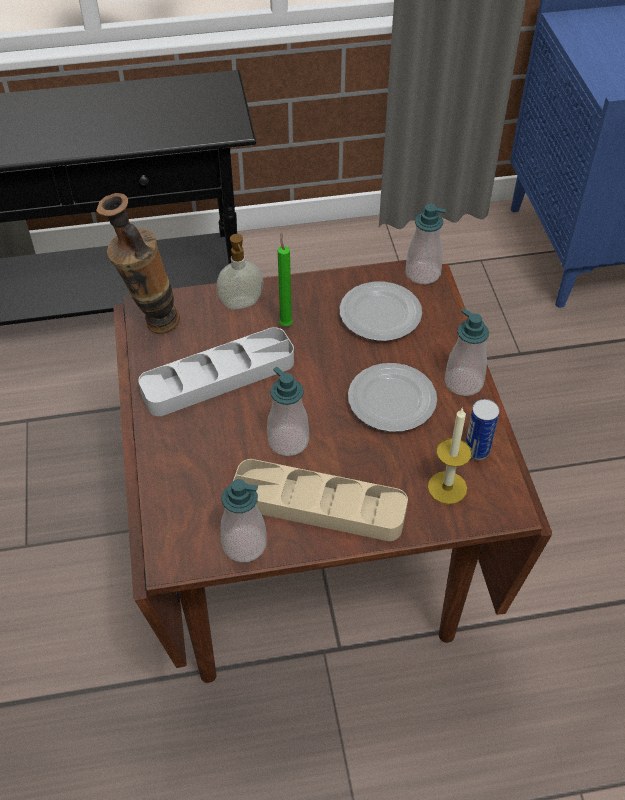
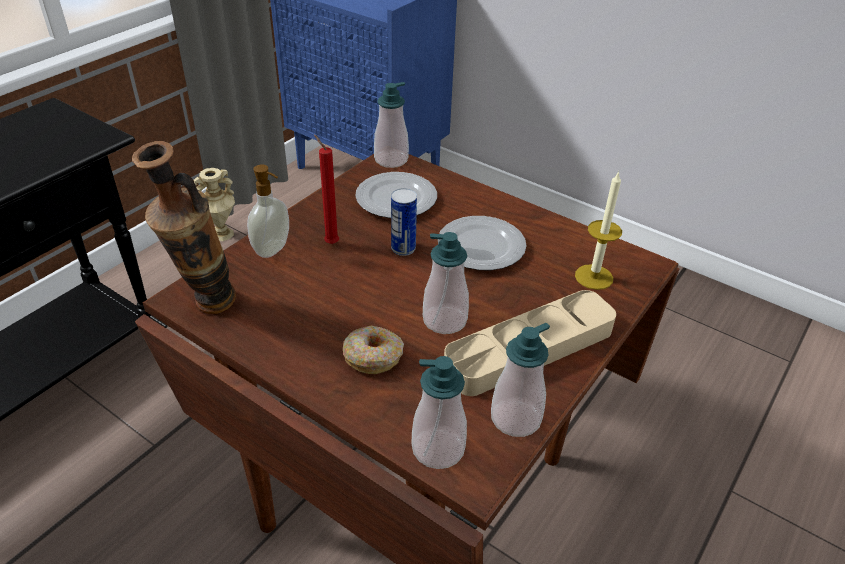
camera: 45 degrees left, 10 degrees down
(210, 433) = (373, 356): none -> donut
(218, 377) = (324, 312): grey tray -> none
(285, 323) = (330, 243): green candle -> red candle
(377, 244) = (222, 234): none -> beige vase
(463, 382) = (511, 208): soap dispenser -> soap dispenser (438, 448)
(476, 451) = (578, 243): can -> can (403, 249)

